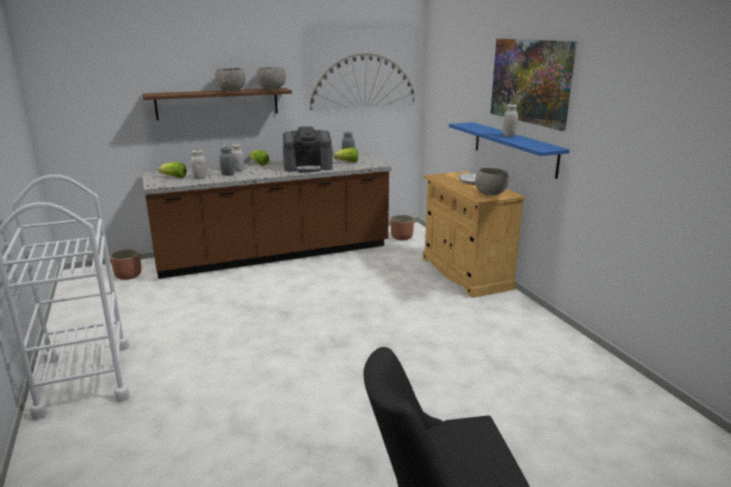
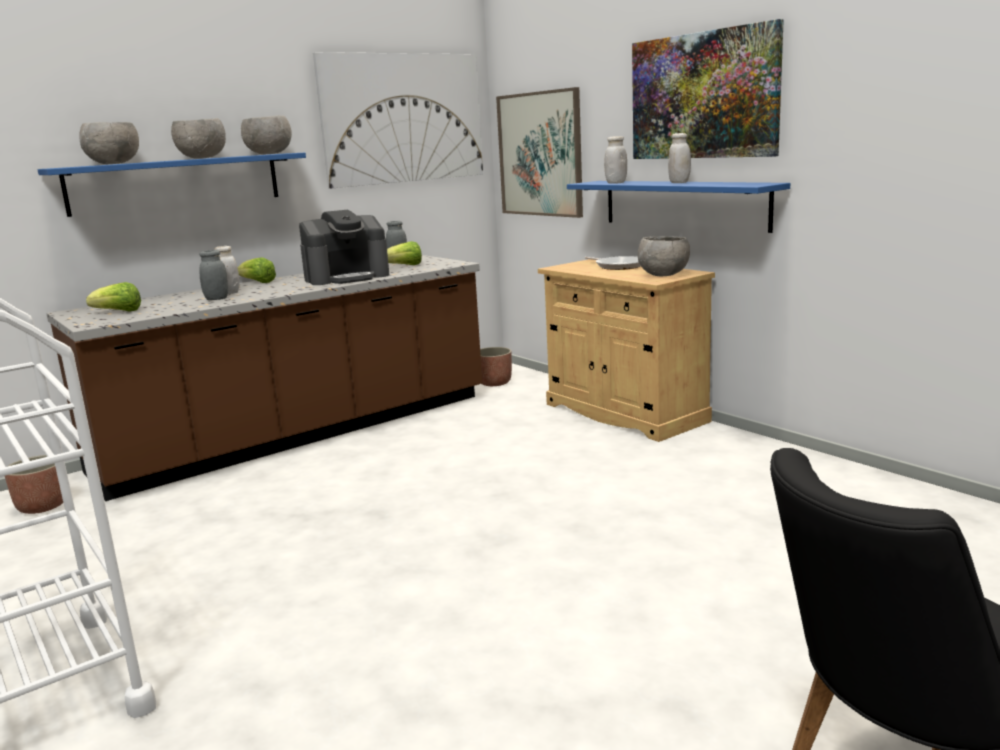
camera: 15 degrees left, 5 degrees down
(181, 93) = (114, 164): none -> grey bowl
(200, 178) = (168, 307): white jar -> white jar (616, 183)
(218, 103) = (176, 183): brown shelf -> blue shelf
(445, 97) = (540, 154): none -> picture

